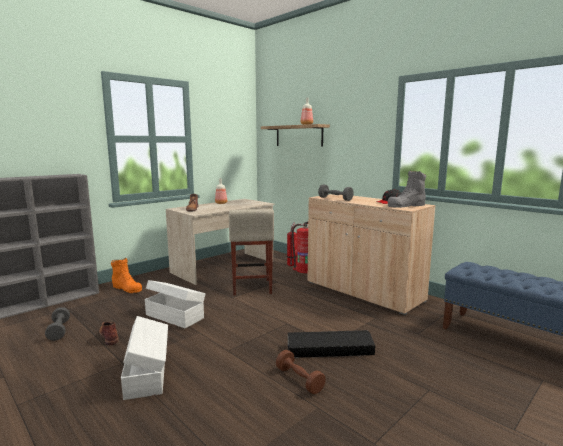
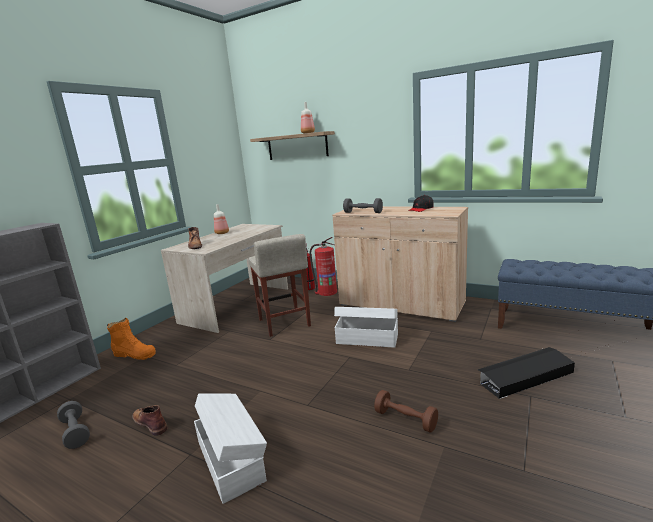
camera: 15 degrees left, 5 degrees up
(175, 316) = (218, 377): white storage box -> white storage box (366, 338)
(329, 349) = (411, 376): black storage box -> black storage box (524, 377)
(406, 206) = (443, 211): grey boot -> none

